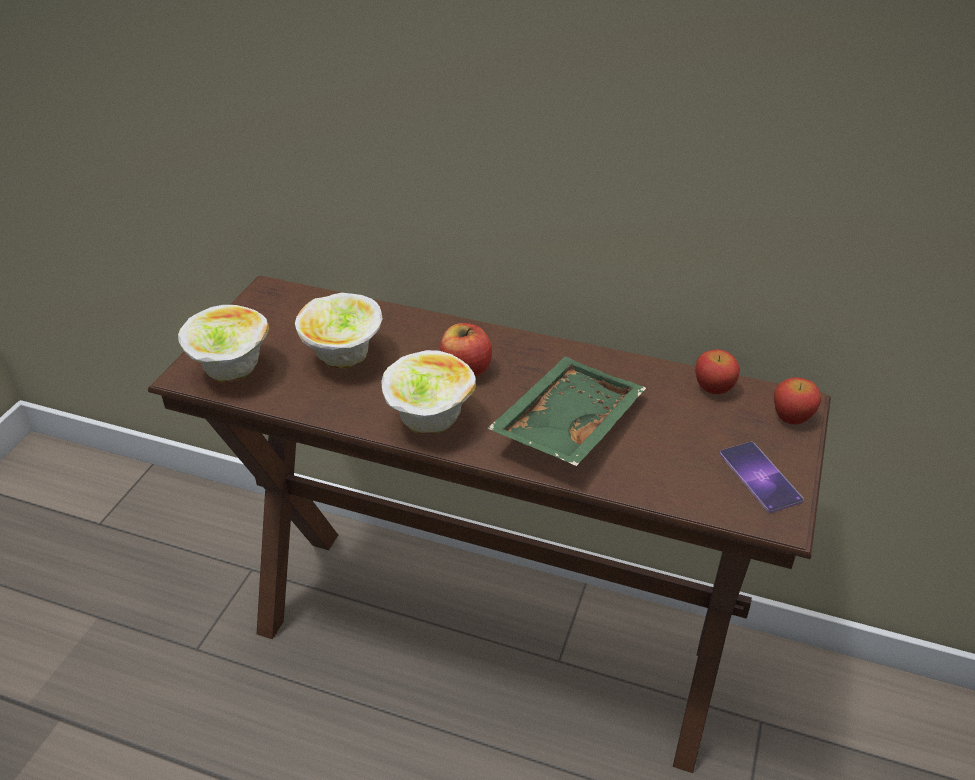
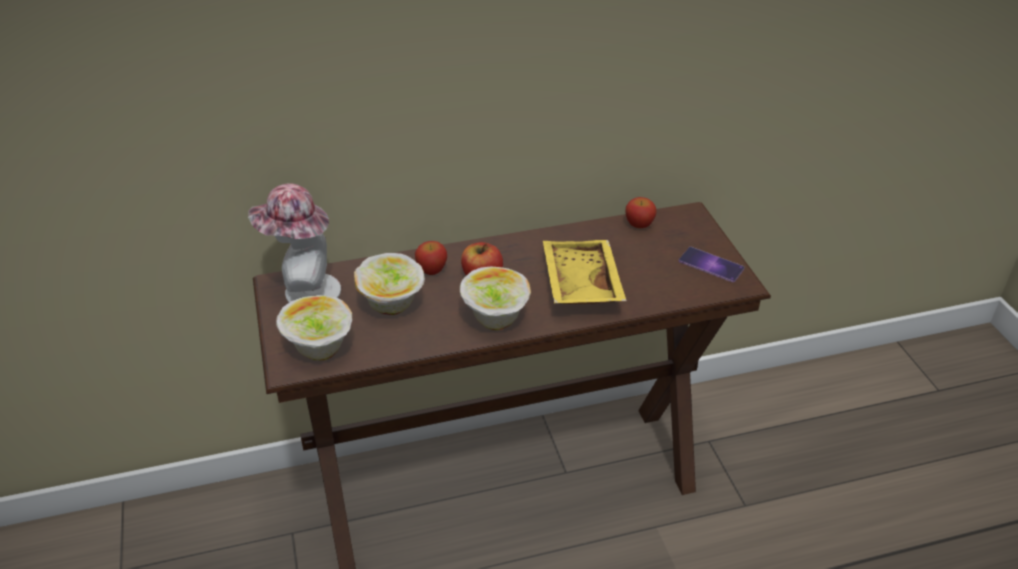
camera: 35 degrees left, 0 degrees up
(281, 309) = (304, 292): none -> hat
(565, 424) = (579, 284): green tray -> yellow tray
(792, 417) = (695, 223): apple -> apple (432, 269)

